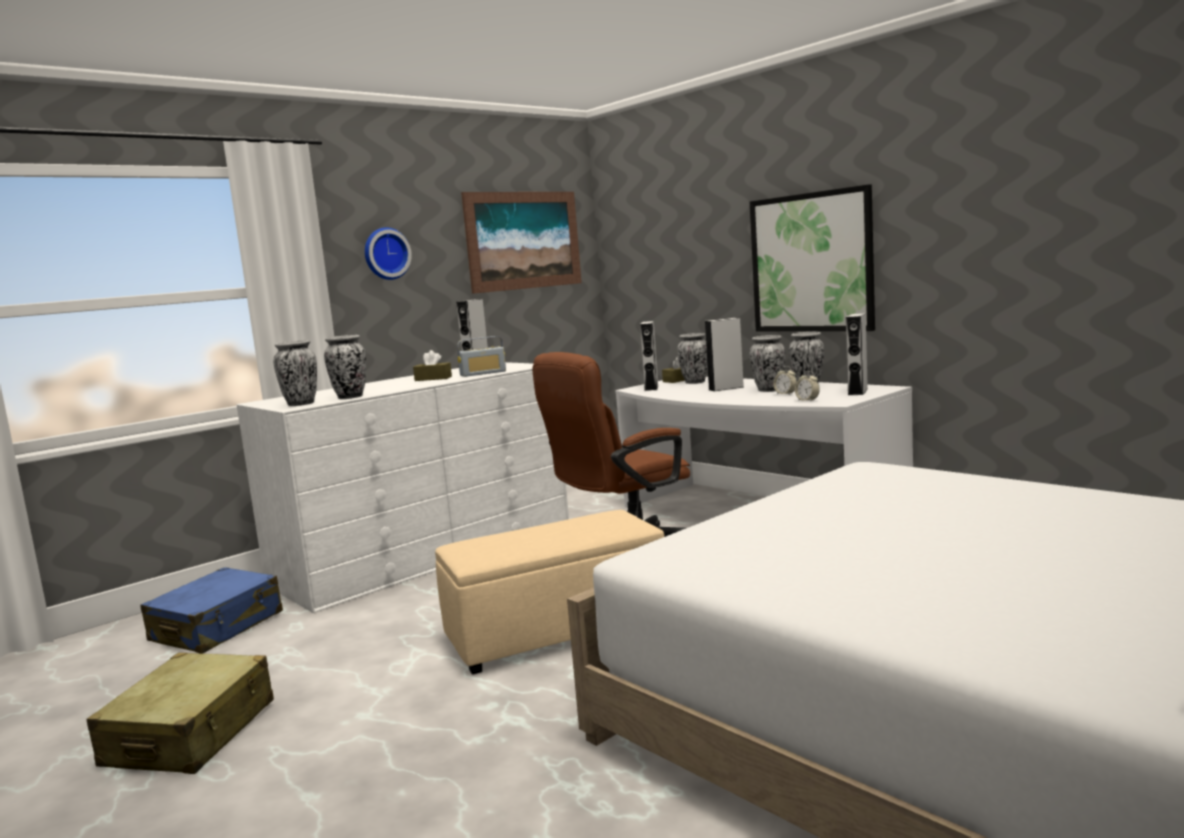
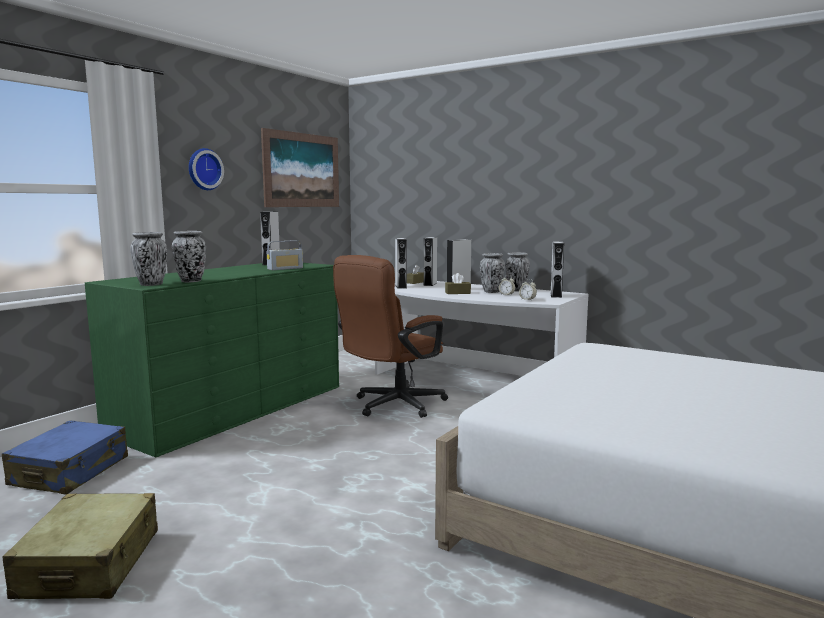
camera: 15 degrees left, 0 degrees up
(427, 553) = (233, 408): white dresser -> green dresser
(433, 378) = (246, 270): brown tissue box -> brown tissue box (457, 293)
(559, 631) = (373, 466): beige ottoman -> none
(695, 382) = (430, 284): vase -> grey speaker
(811, 262) = (520, 204): picture -> none

